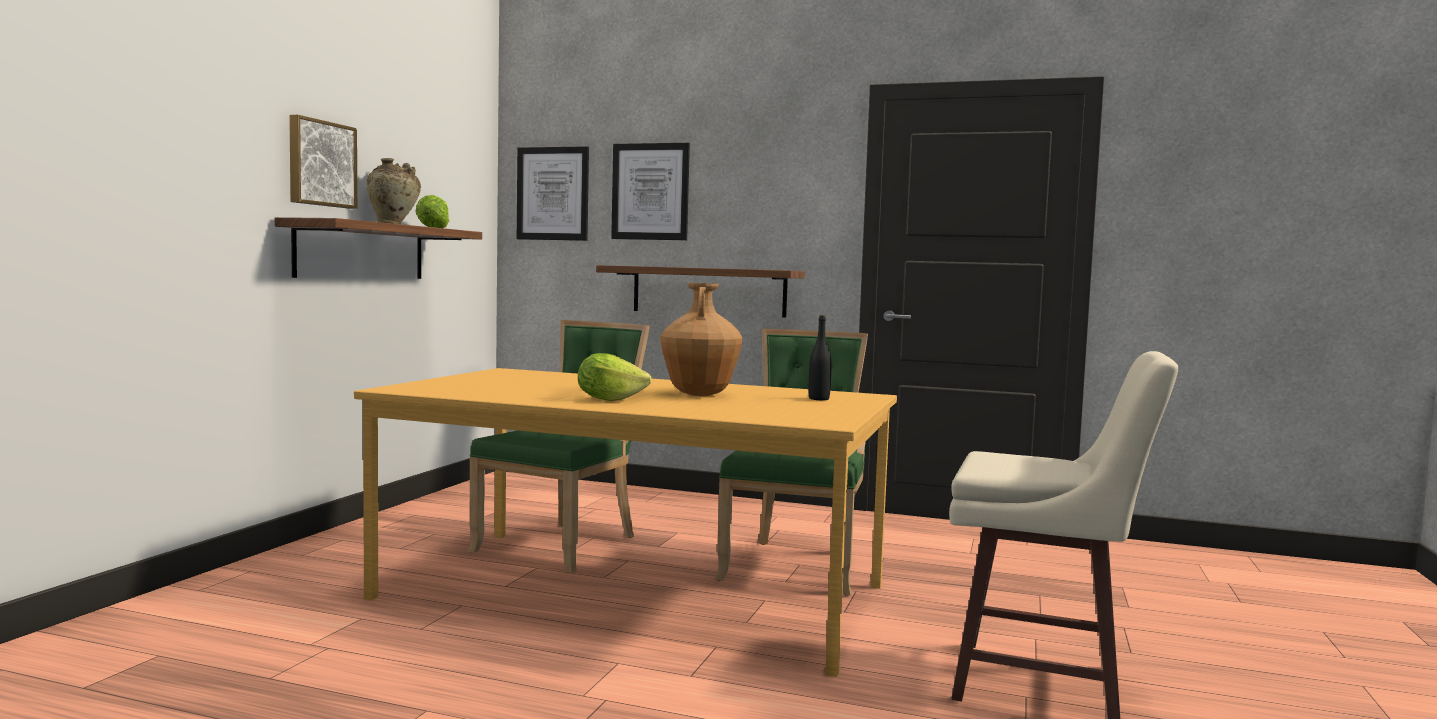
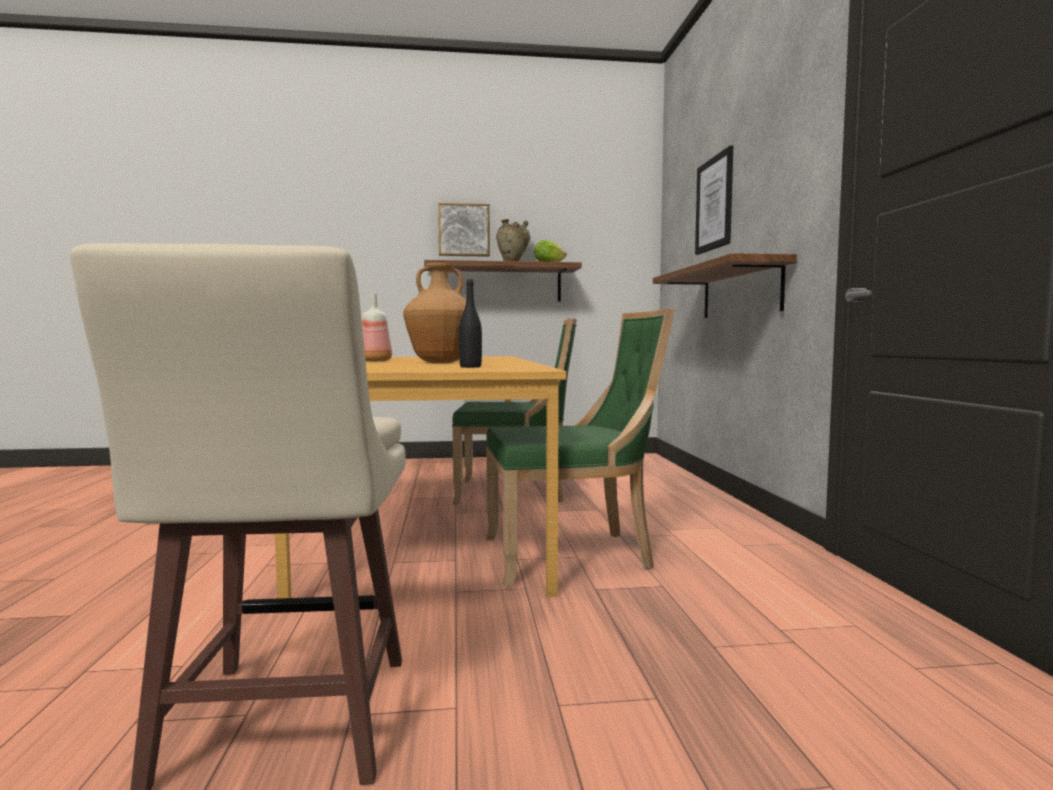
camera: 65 degrees right, 0 degrees up
(553, 194) = (677, 225): picture -> none
(609, 399) = (376, 361): lettuce -> bottle

